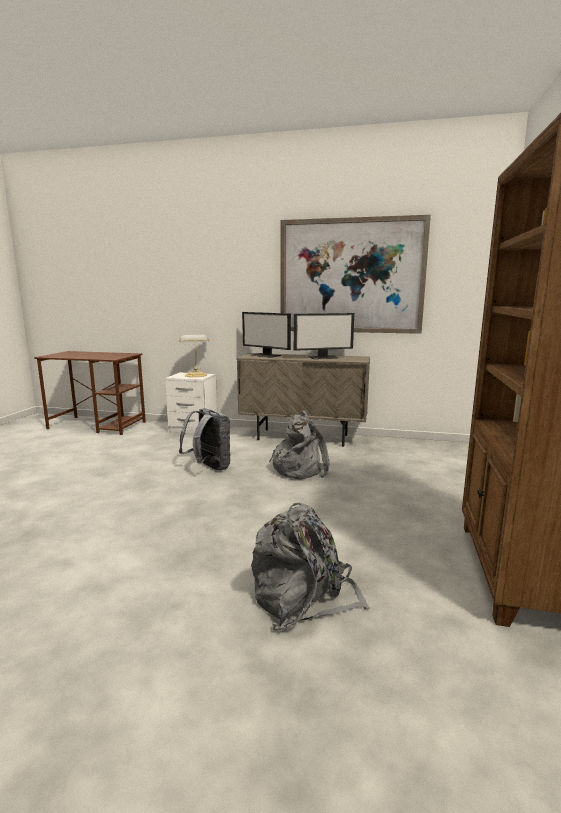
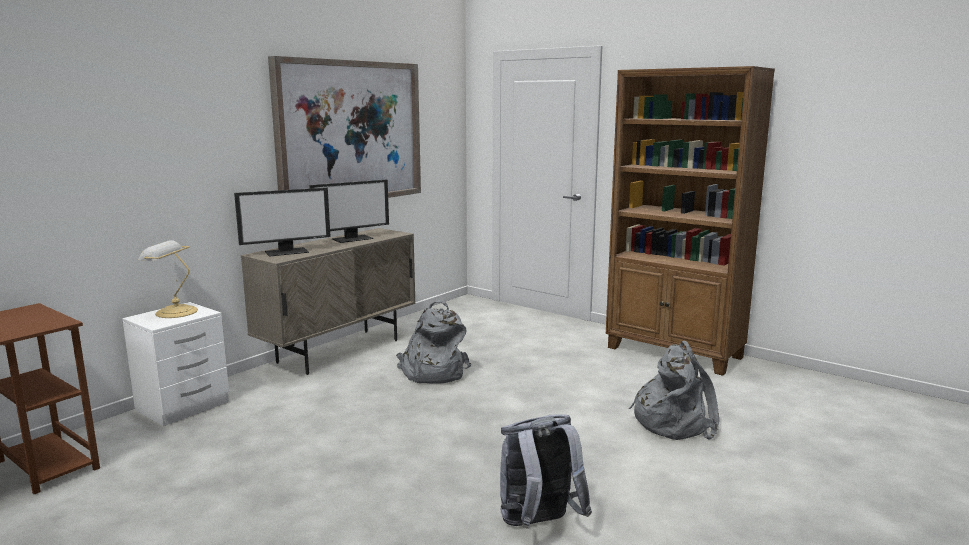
camera: 65 degrees left, 0 degrees up
(209, 468) = (365, 418): grey backpack -> grey backpack (538, 525)
(323, 357) = (352, 238): monitor -> monitor turned 45 degrees clockwise

